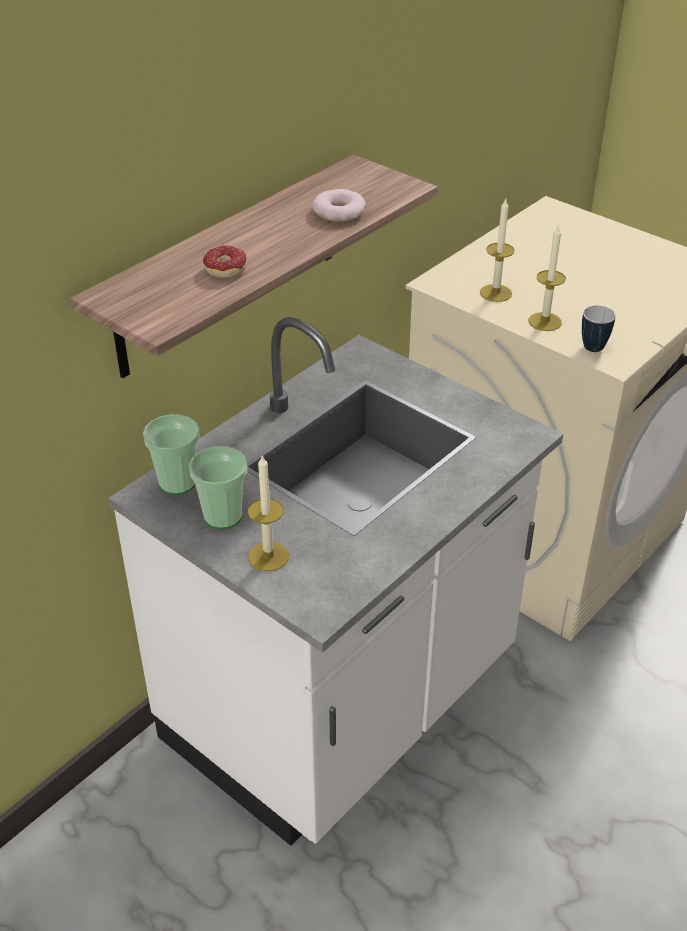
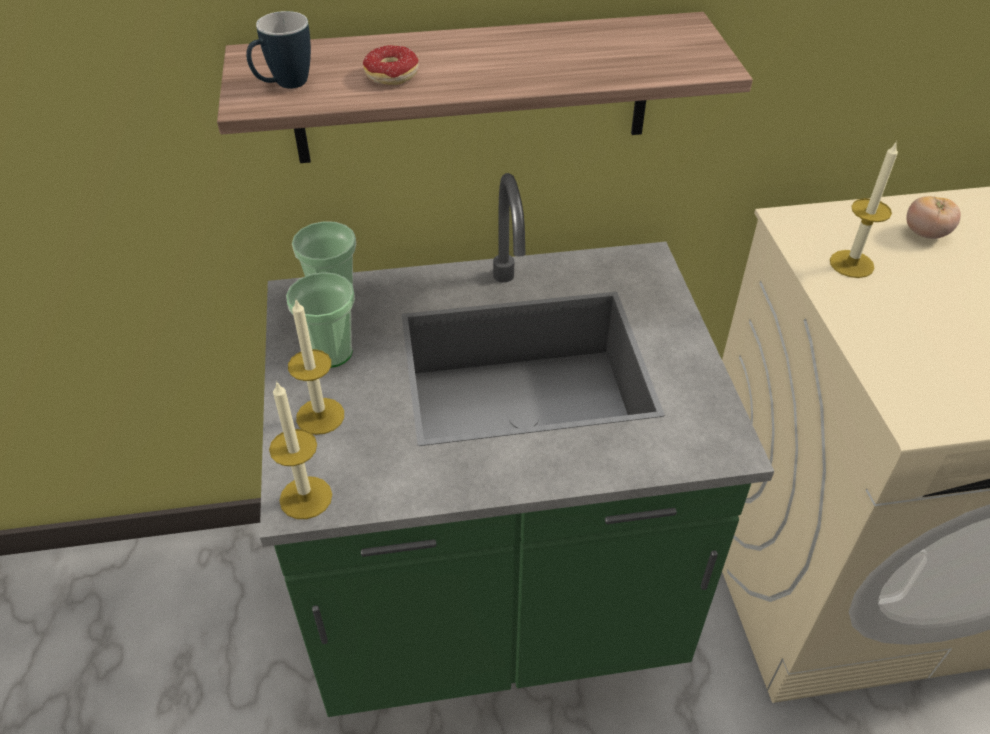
camera: 40 degrees right, 5 degrees up
(339, 211) = (595, 63): donut -> none
(343, 703) = (495, 605): white counter -> green counter
(515, 256) = (925, 233): none -> tomato
(545, 321) = (876, 325): candle -> candle (306, 497)
(594, 351) = (902, 391): mug -> mug (284, 86)

